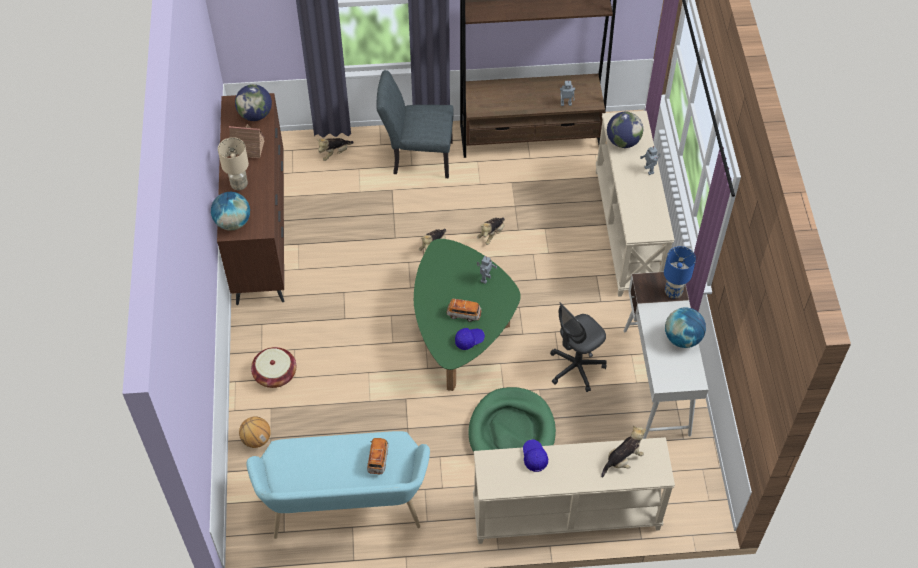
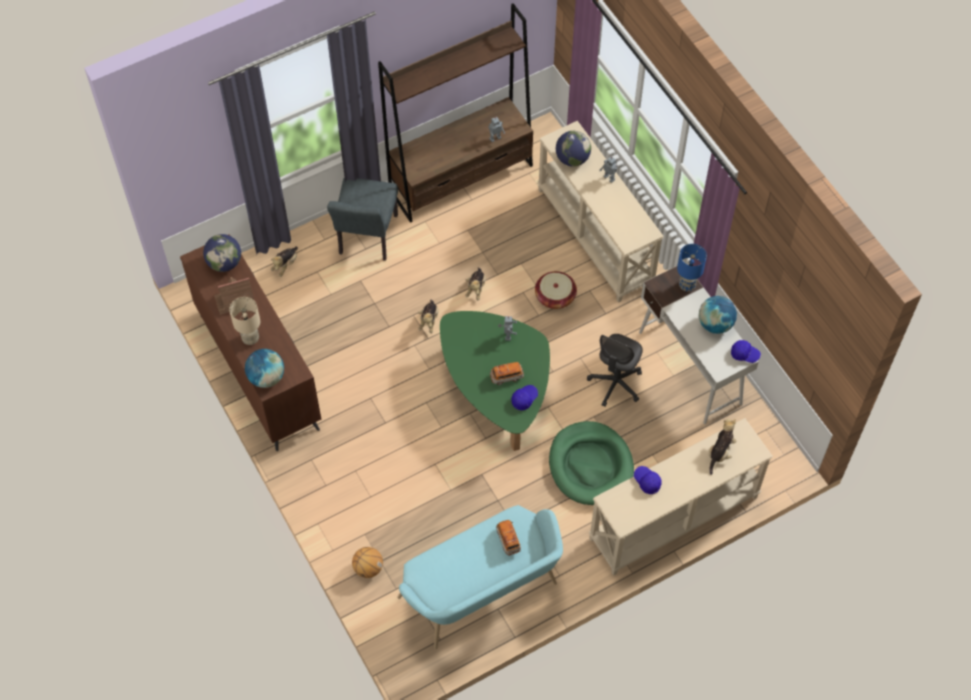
camera: 25 degrees left, 5 degrees up
(275, 374) = (351, 501): basket -> basket (555, 296)
(417, 157) = (366, 239): grey chair -> grey chair turned 60 degrees counterclockwise
(697, 377) = (744, 354): none -> blue cap

